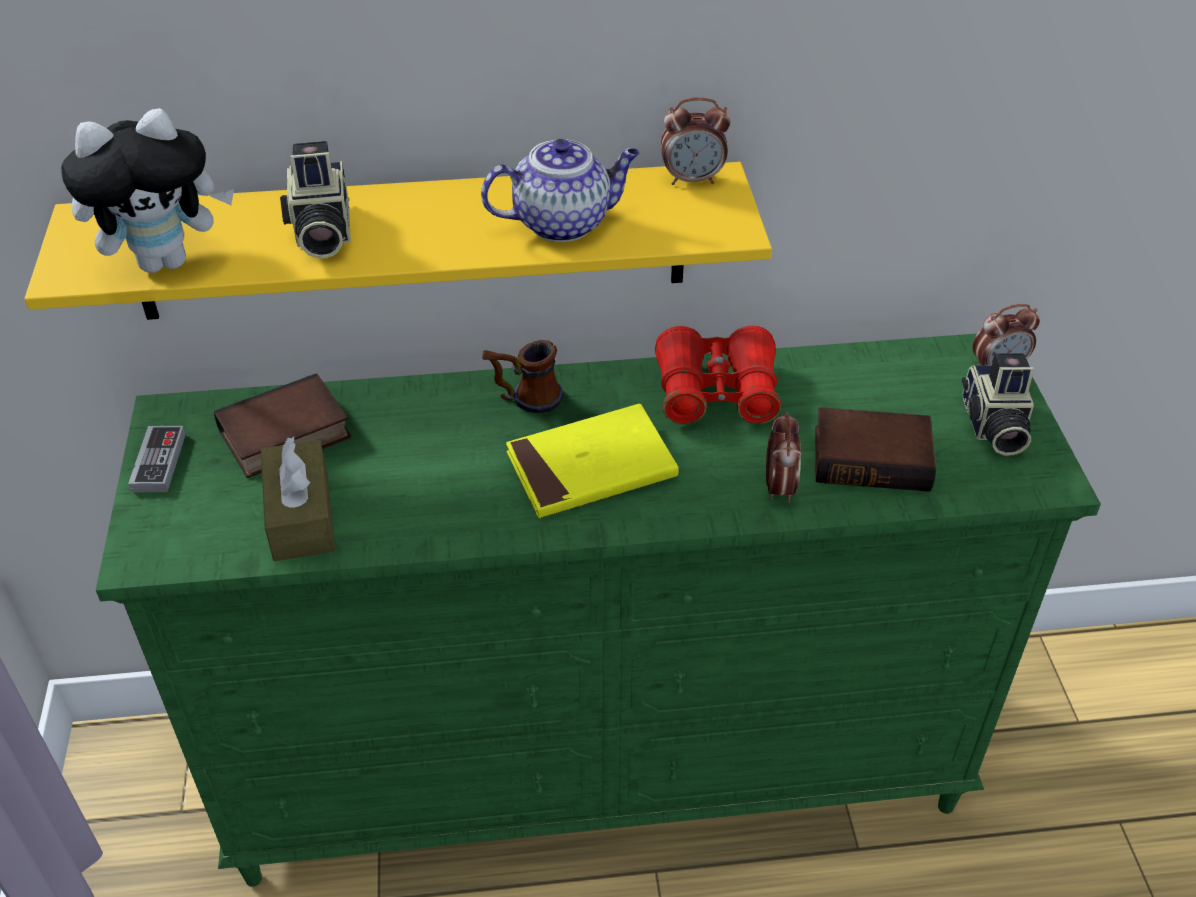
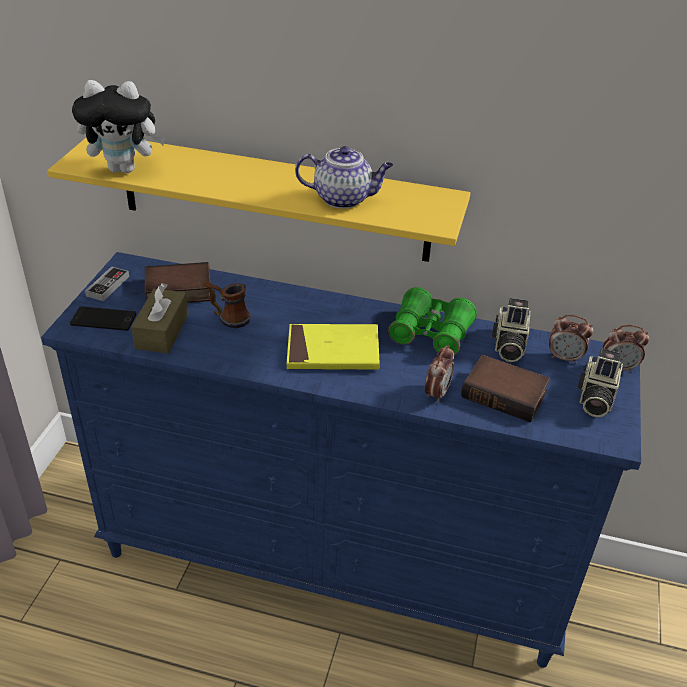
camera: 20 degrees right, 5 degrees down
(188, 525) = (103, 319): none -> phone
(320, 233) = (210, 174): camera -> camera (508, 345)
(524, 398) = (317, 306): mug -> mug (227, 317)
(601, 767) = (336, 562): green dresser -> blue dresser
(692, 179) = (434, 194): alarm clock -> alarm clock (564, 358)
(716, 393) = (430, 333): red binoculars -> green binoculars

